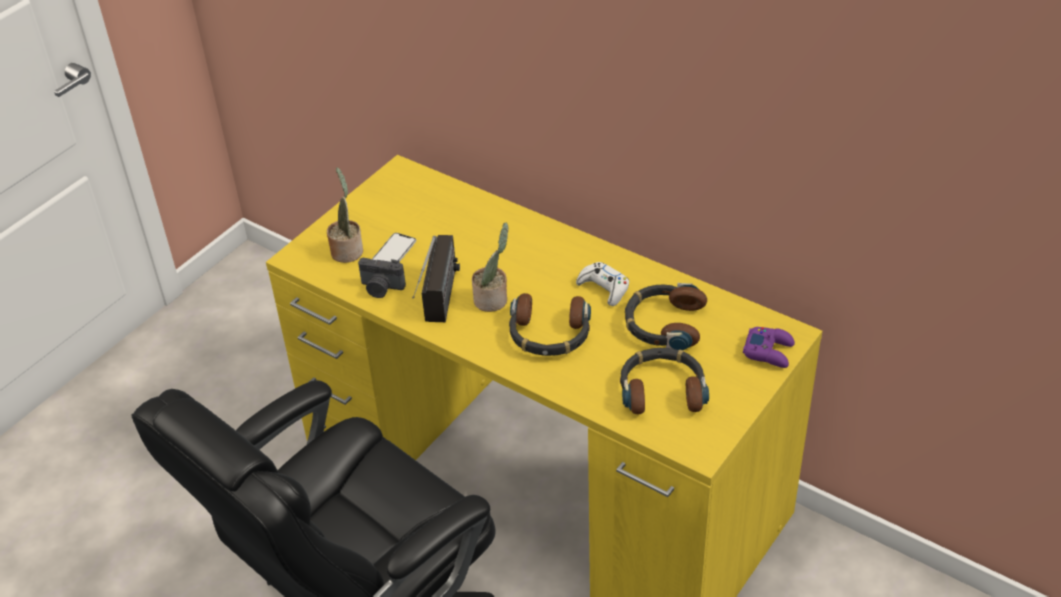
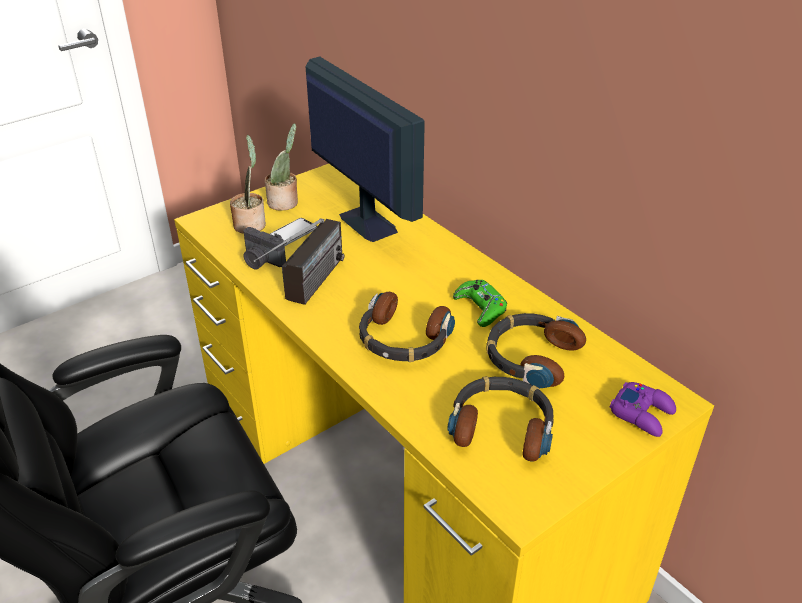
camera: 15 degrees right, 5 degrees down
(460, 223) = (366, 222): none -> monitor
(493, 299) = (362, 294): potted plant -> potted plant (285, 202)
(604, 288) = (480, 308): white game controller -> green game controller

